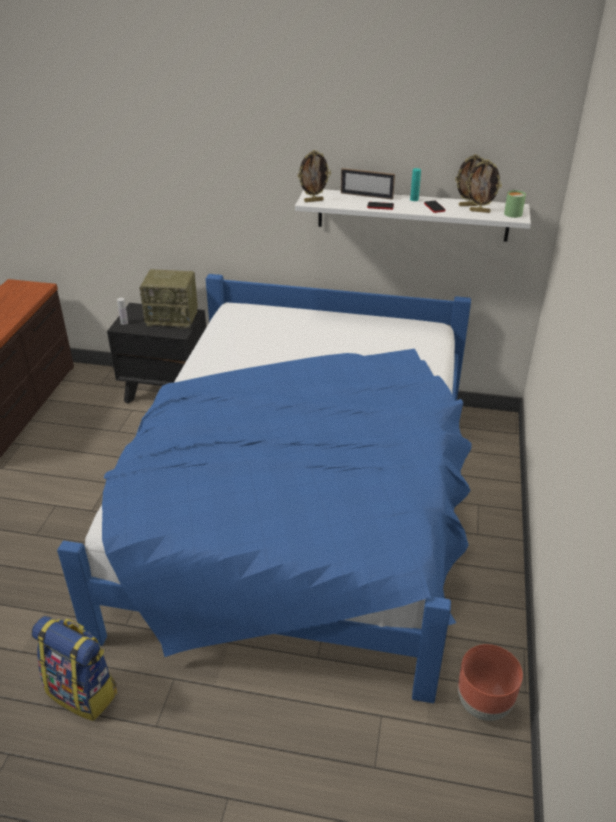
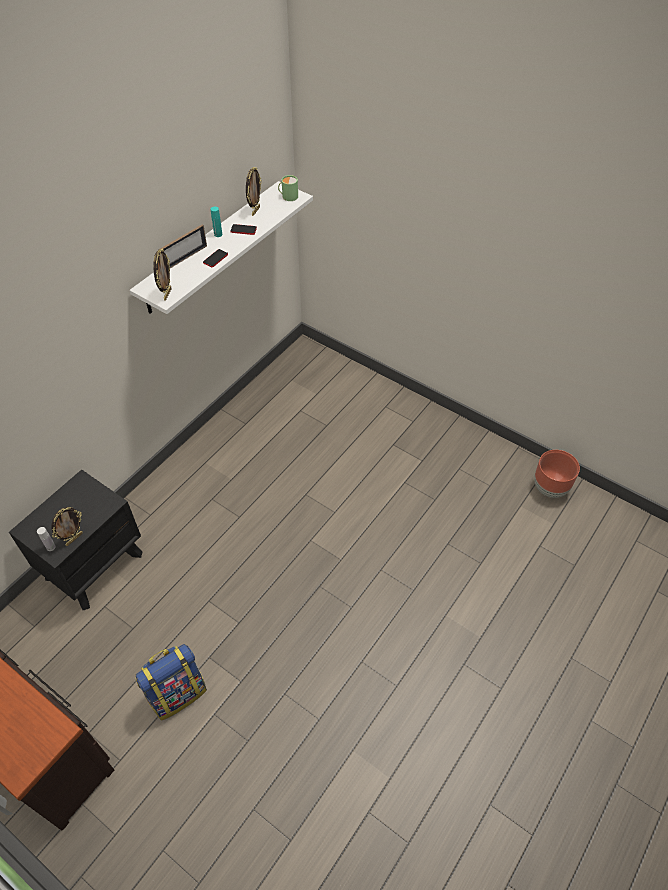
camera: 65 degrees left, 15 degrees up
(83, 692) = (452, 734): backpack -> backpack (177, 692)
(173, 317) = (75, 500): radio -> none
(302, 508) = (329, 515): blue bed -> none
(479, 211) = (271, 210): picture frame -> picture frame (74, 538)

